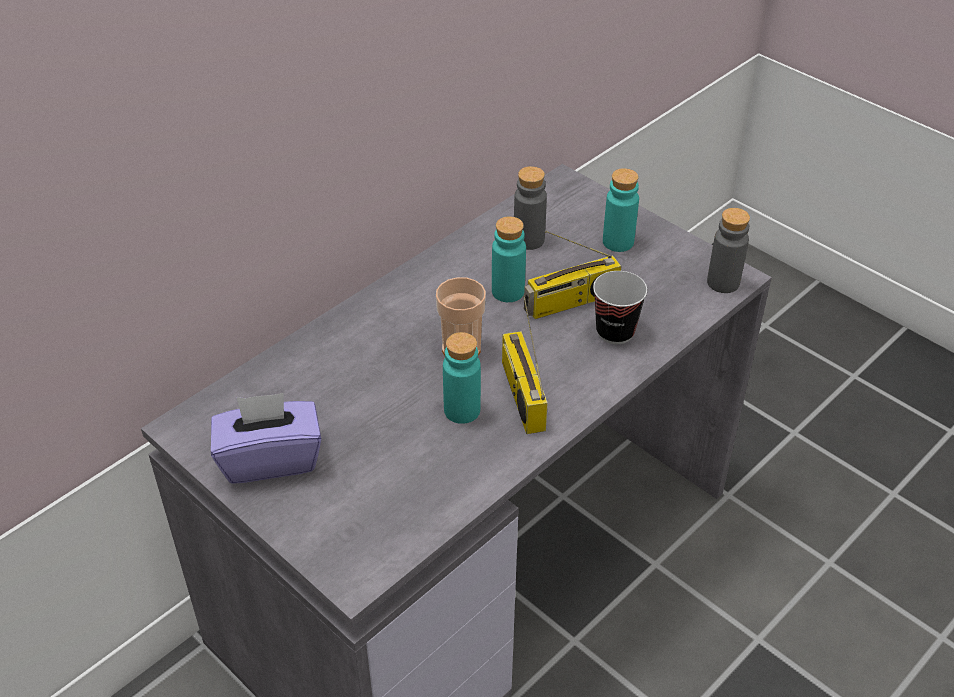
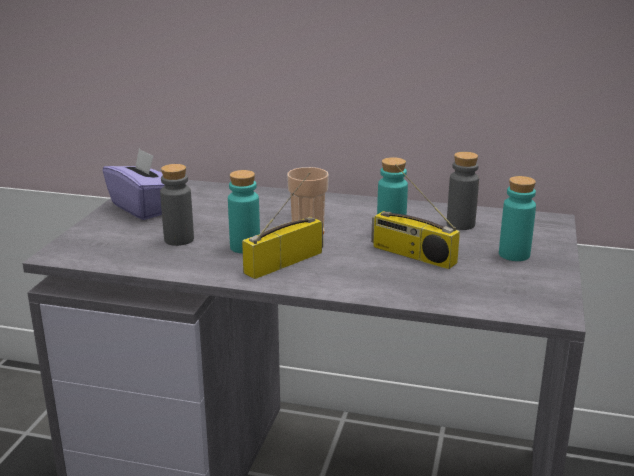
camera: 60 degrees right, 20 degrees down
(615, 332) = (401, 278): cup -> none
(723, 282) = (536, 309): grey bottle -> grey bottle (179, 239)

